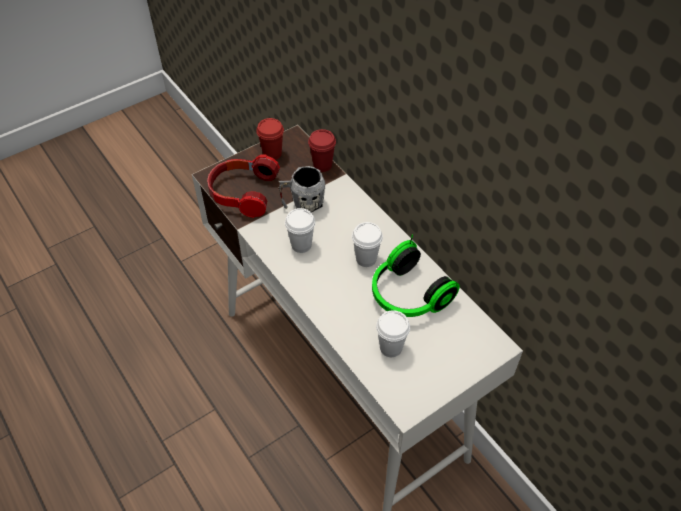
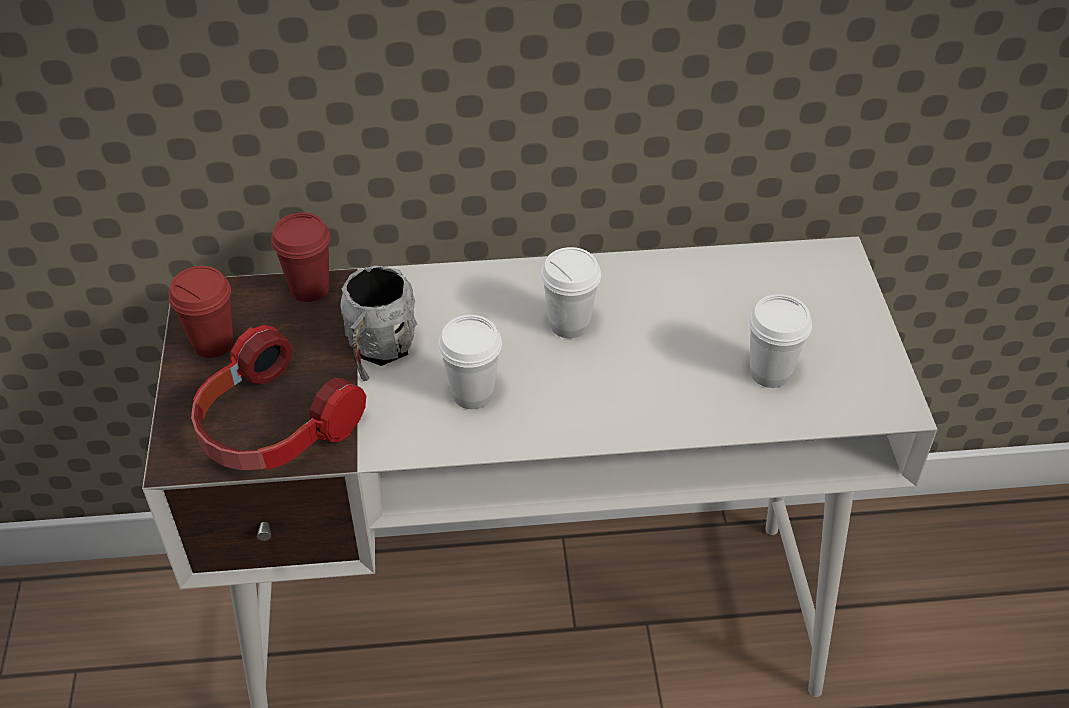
camera: 60 degrees left, 5 degrees down
(407, 295) = (680, 309): headphones -> none

